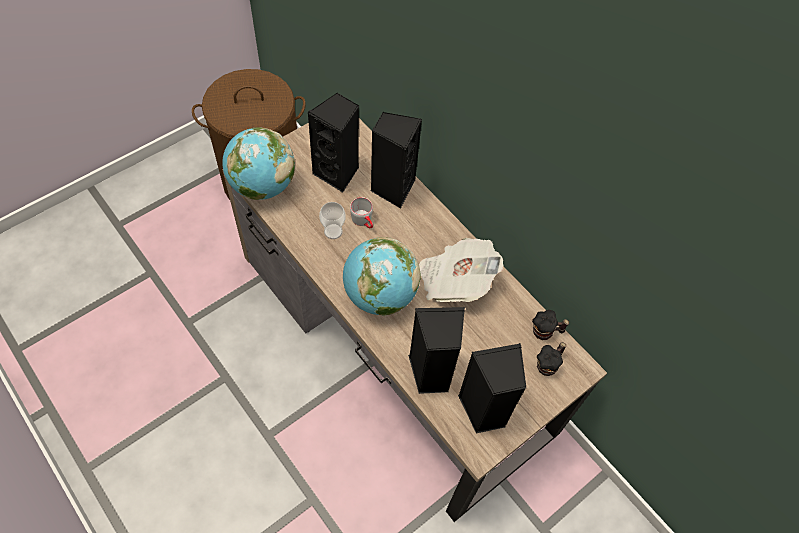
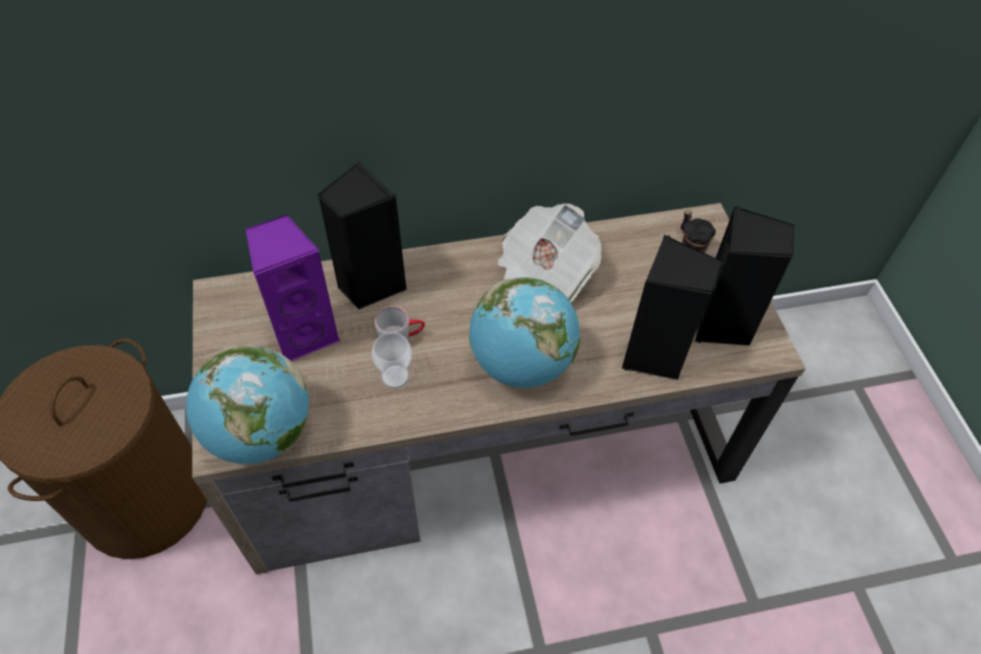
camera: 60 degrees left, 5 degrees down
(338, 173) = (304, 333): black speaker -> purple speaker
(545, 332) = (650, 229): mug -> none

